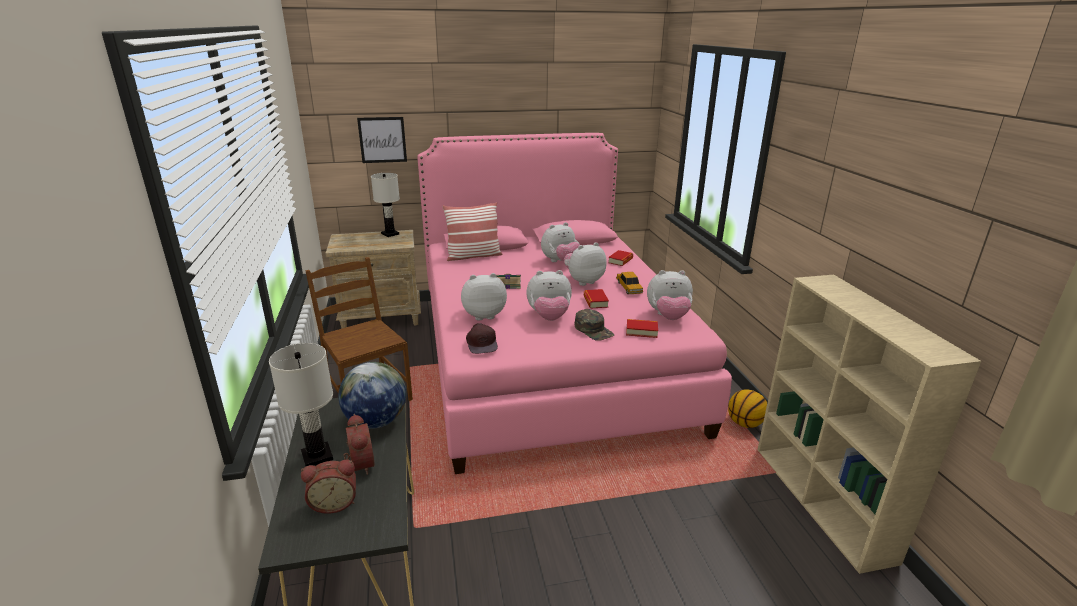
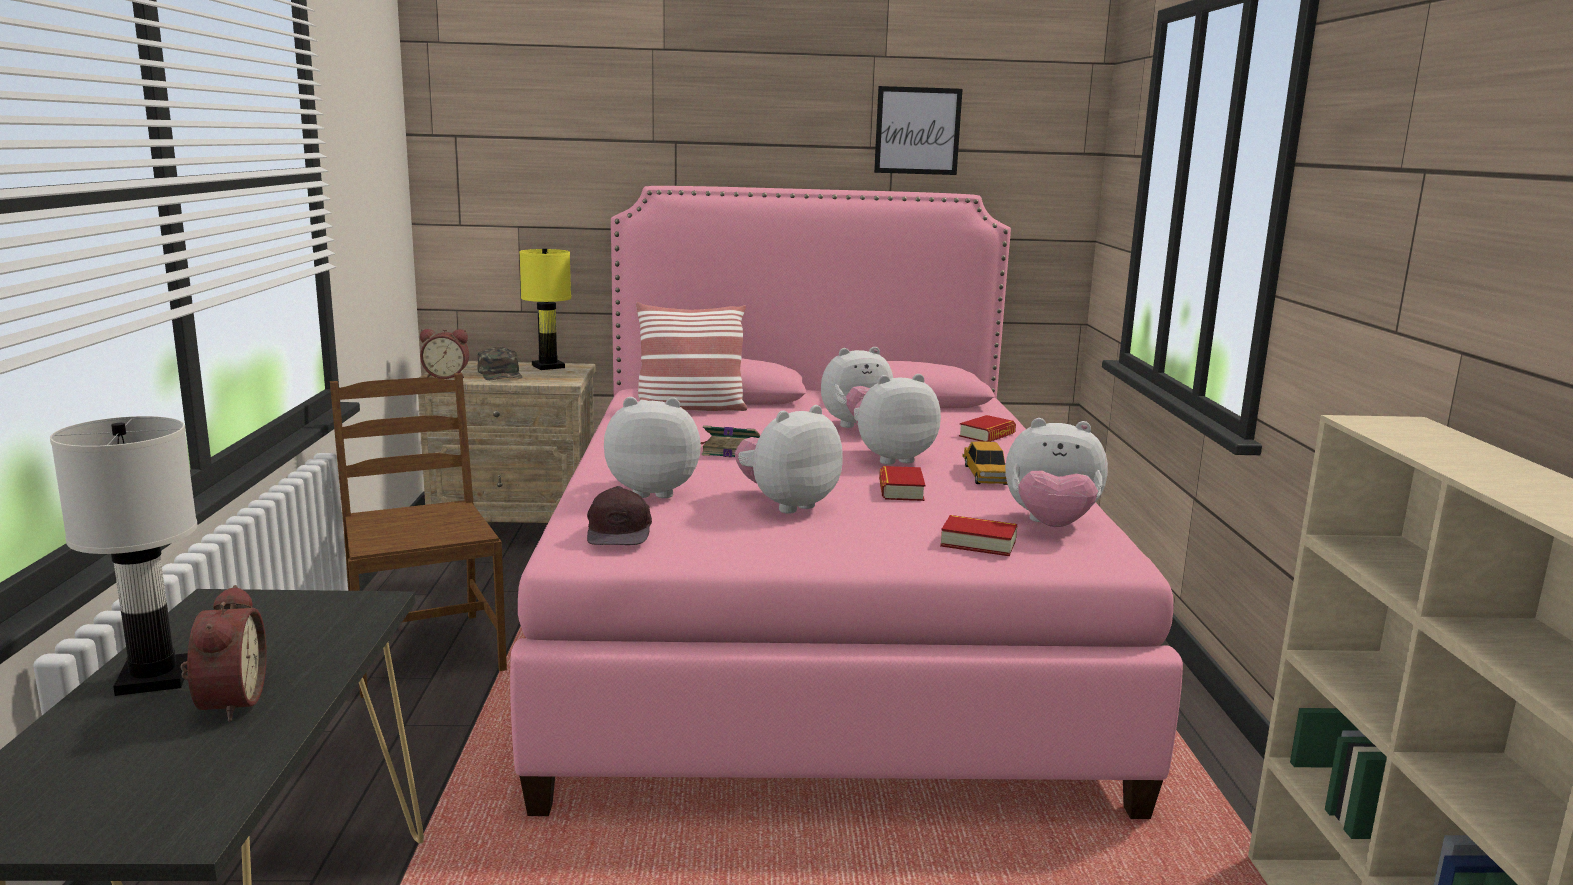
camera: 10 degrees right, 10 degrees down
(334, 502) = (121, 763): alarm clock -> alarm clock (446, 376)
(376, 421) = (317, 635): globe -> none
(382, 140) = (551, 187): picture -> picture (917, 131)
(390, 234) = (547, 366): white table lamp -> yellow table lamp
(549, 317) = (787, 504): plush toy -> plush toy turned 135 degrees clockwise
(594, 330) = (873, 532): green cap -> green cap (501, 374)
(745, 423) = (1230, 798): basketball -> none

